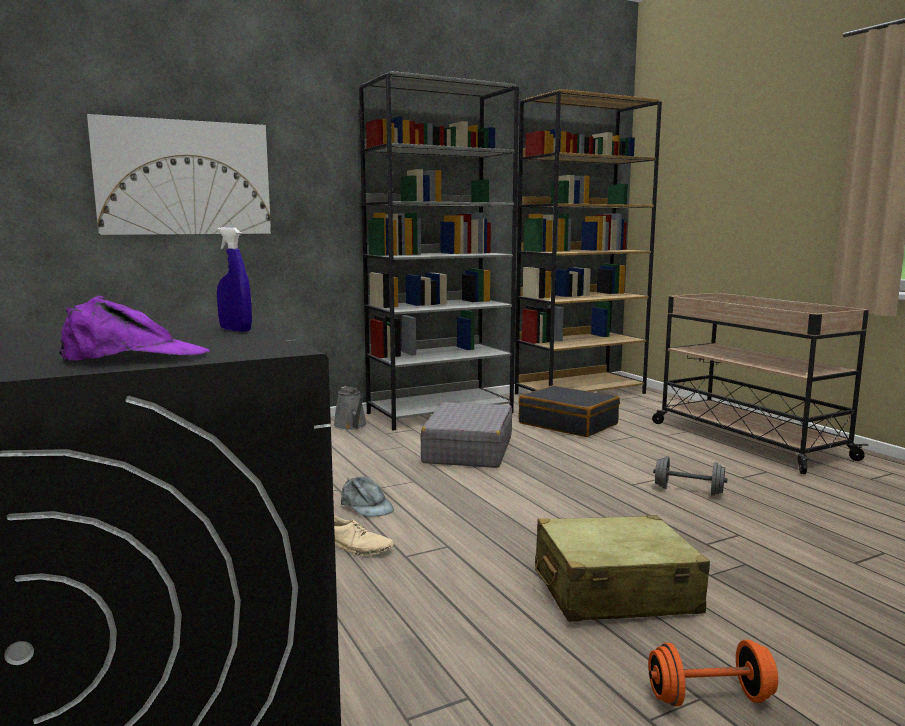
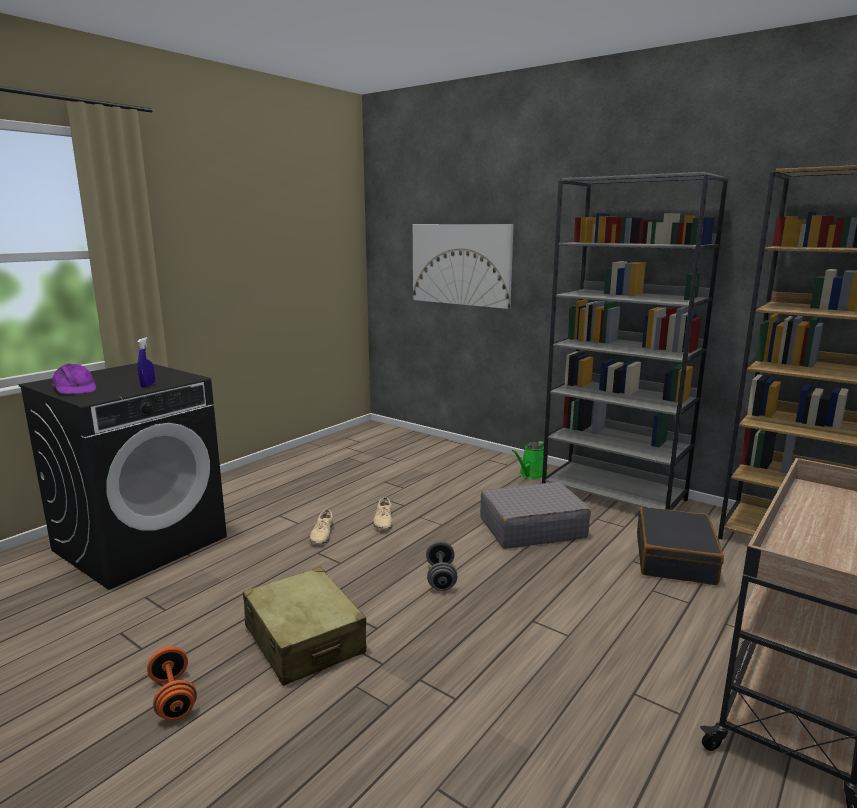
camera: 65 degrees right, 5 degrees up
(351, 426) = (531, 474): grey watering can -> green watering can
(366, 506) = (383, 521): grey cap -> beige shoe
(688, 491) = (548, 657): grey dumbbell -> grey dumbbell (441, 578)

